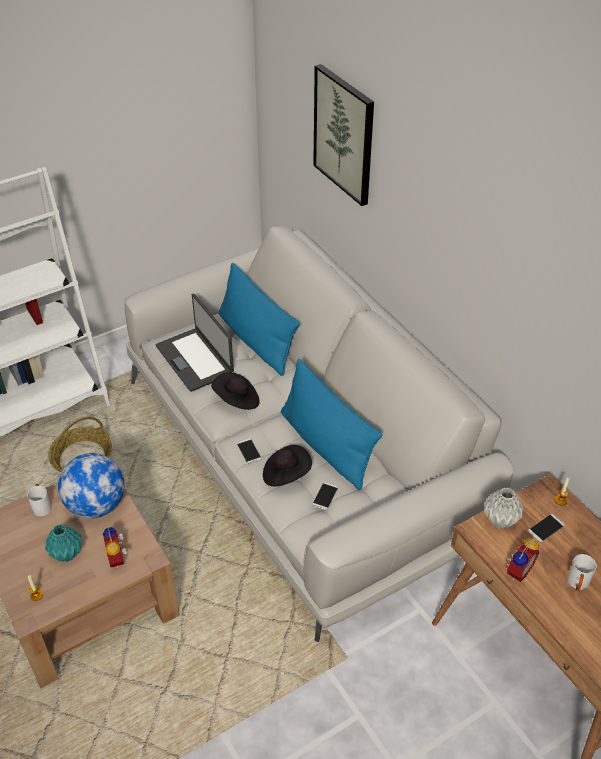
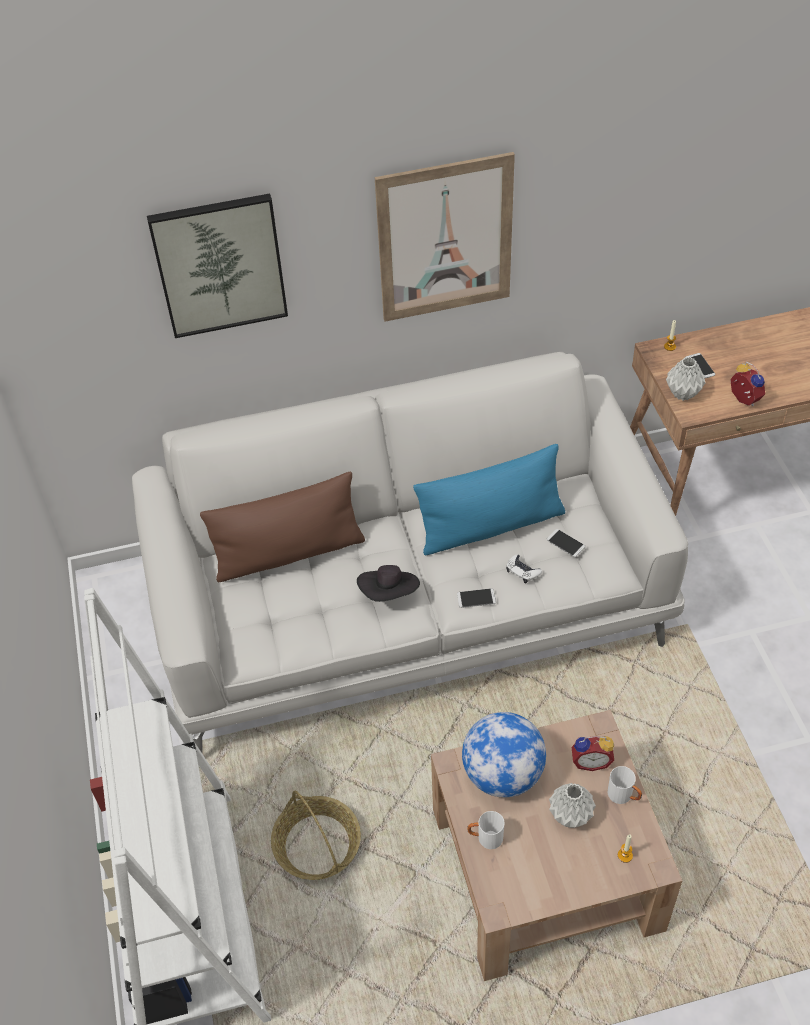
camera: 70 degrees left, 5 degrees up
(67, 554) = (571, 815): turquoise vase -> grey vase
(195, 359) = (298, 622): laptop -> none
(256, 340) = (289, 553): blue pillow -> brown pillow
(286, 474) = (522, 571): black hat -> white game controller
(455, 237) = (445, 239): none -> picture
(577, 584) = (765, 367): white mug -> white mug (624, 796)

